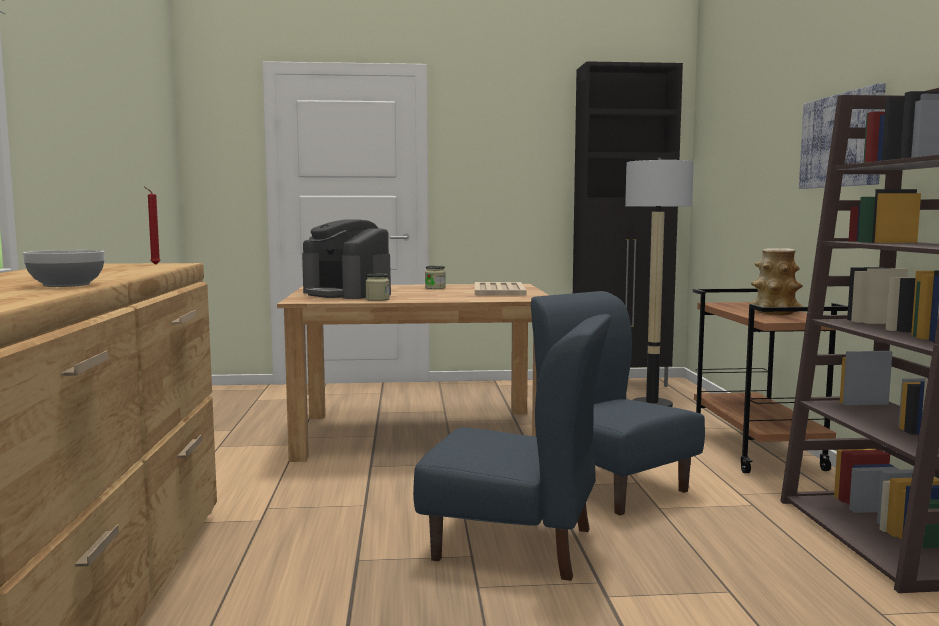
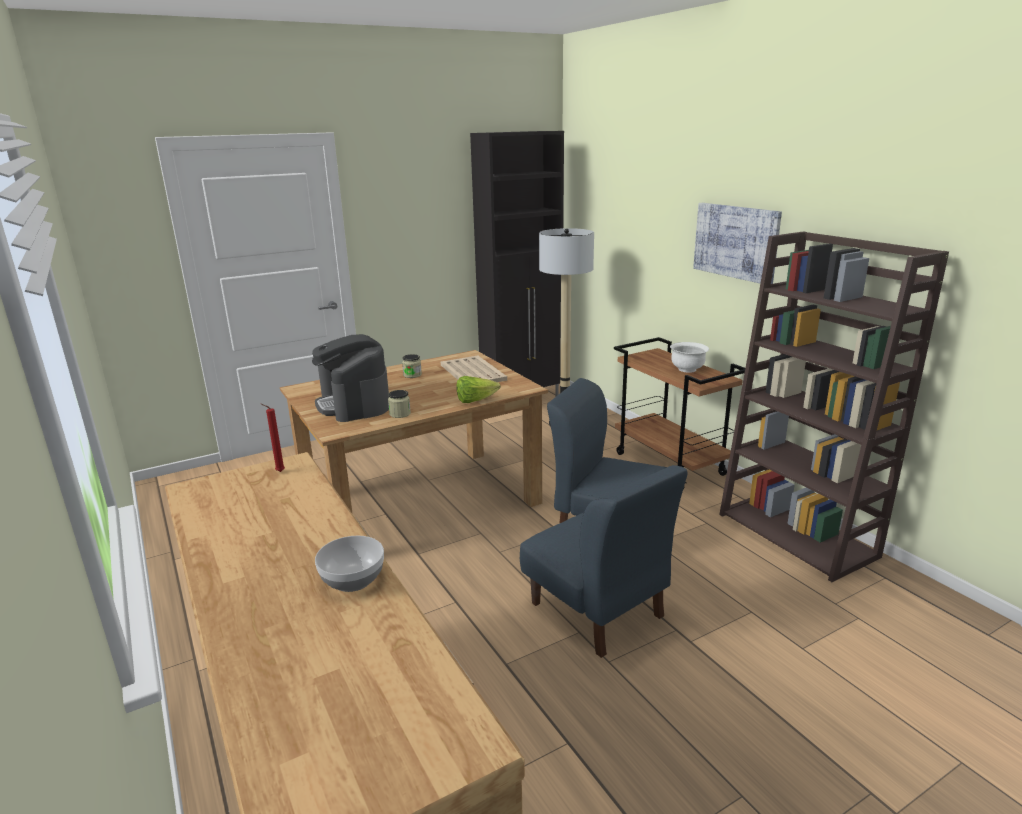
camera: 25 degrees left, 15 degrees up
(347, 294) = (354, 404): coffee machine -> coffee machine turned 45 degrees clockwise
(467, 300) = (475, 401): none -> lettuce
(515, 544) = (597, 610): blue chair -> blue chair turned 60 degrees clockwise
(775, 312) = (687, 369): vase -> white bowl

